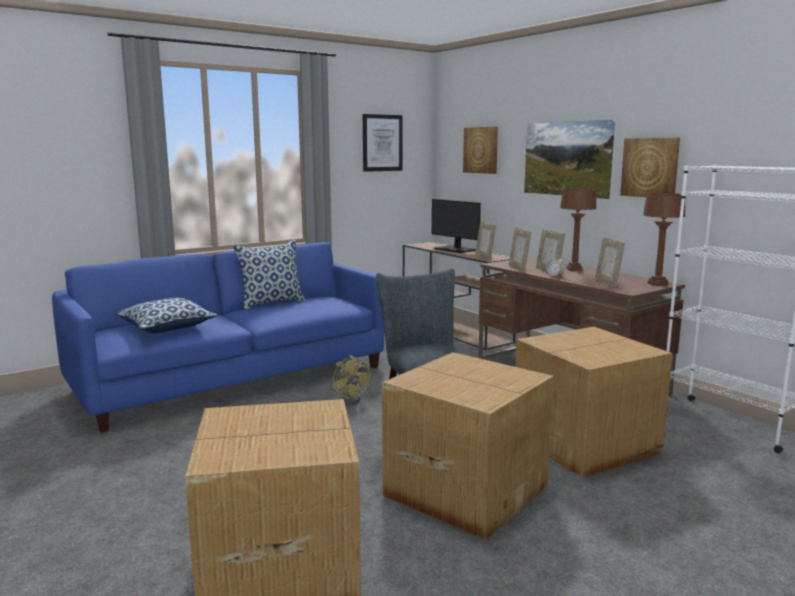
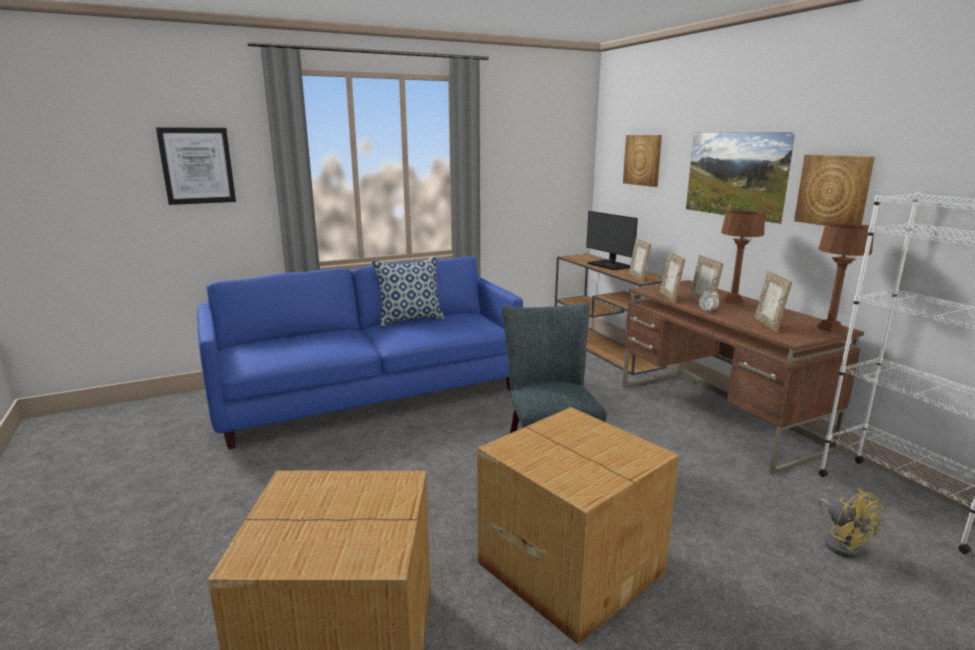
camera: 10 degrees right, 5 degrees up
(167, 328) = (297, 346): pillow -> none
(351, 398) = (477, 428): yellow fan -> yellow fan (842, 543)
(382, 143) = (538, 151): picture -> picture (197, 166)
(587, 444) = (723, 514): cardboard box -> none

